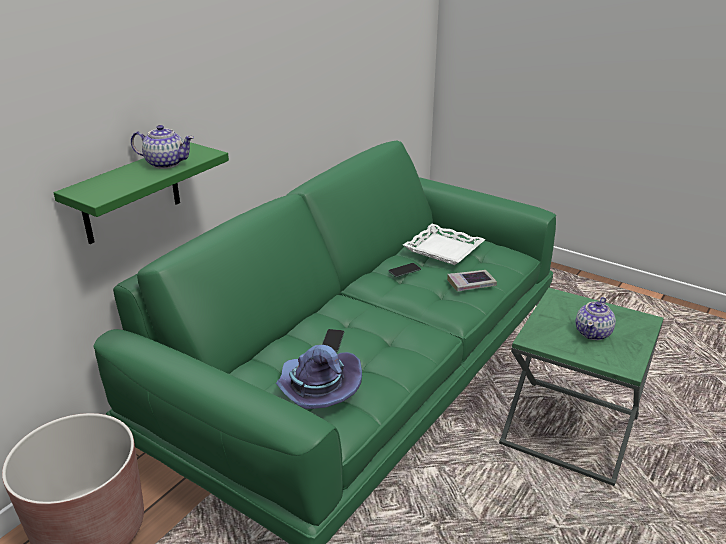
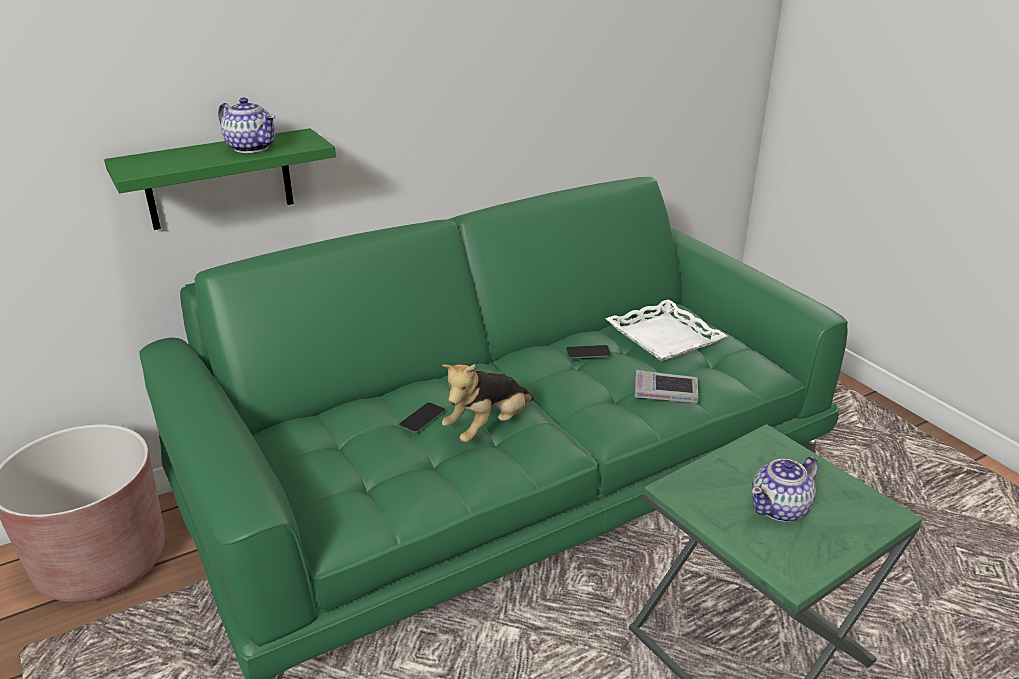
camera: 25 degrees right, 0 degrees up
(316, 391) = (348, 474): purple hat -> none
(380, 335) = (488, 427): none -> plush toy

